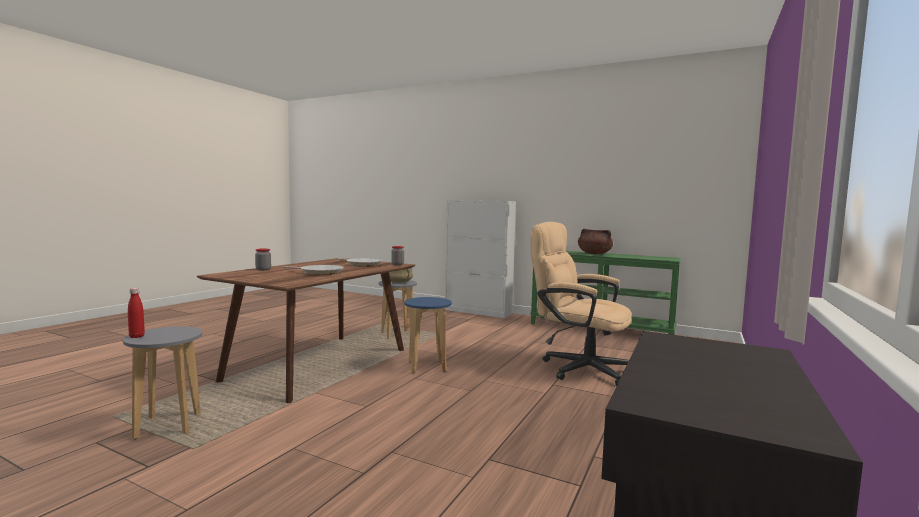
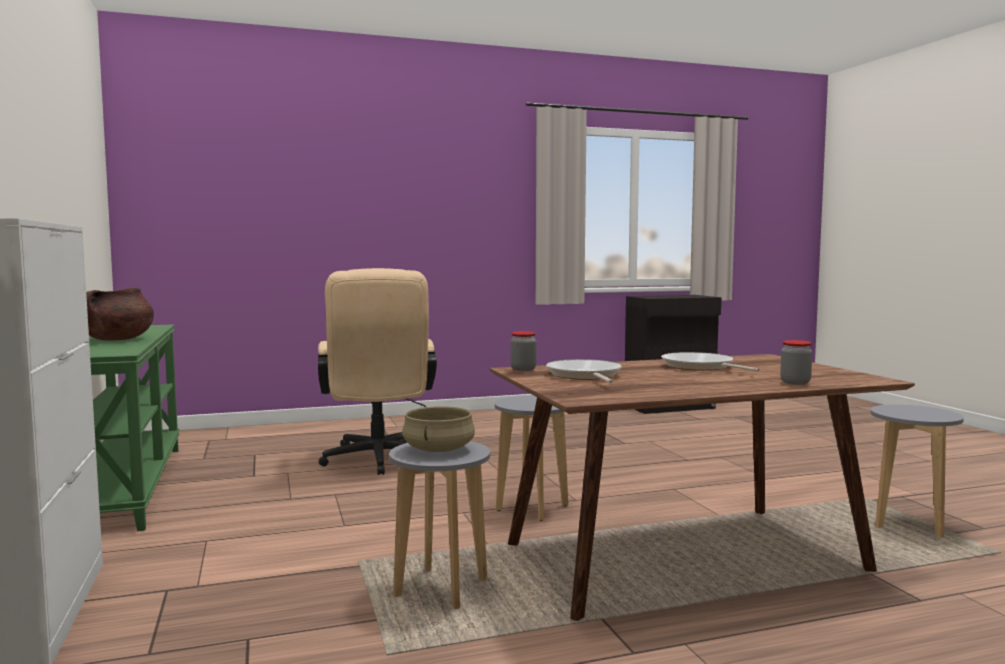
camera: 135 degrees left, 0 degrees up
(137, 336) = (946, 414): red bottle -> none
(427, 367) = (532, 508): blue stool -> grey stool

